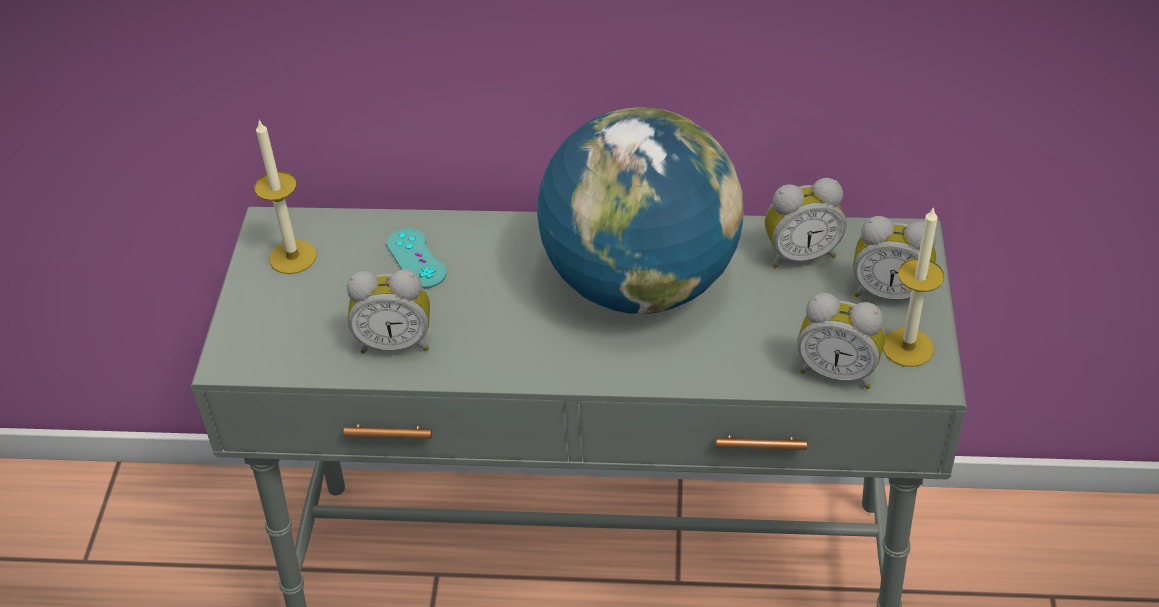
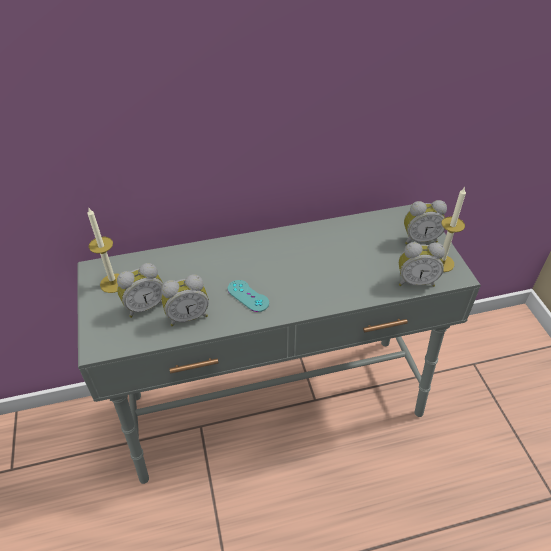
camera: 20 degrees left, 0 degrees up
(416, 258) = (181, 270): turquoise game controller -> turquoise game controller (248, 296)
(641, 282) = (301, 258): globe -> none
(800, 254) = (370, 230): alarm clock -> alarm clock (145, 306)

